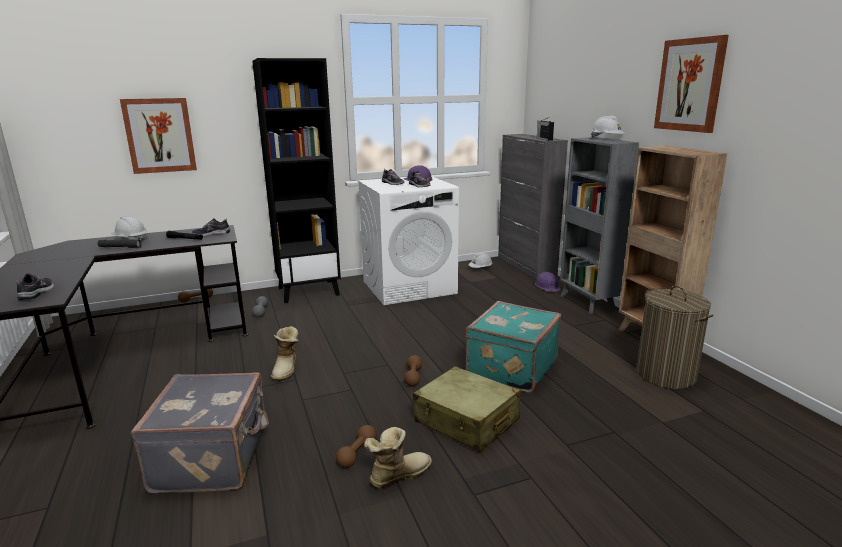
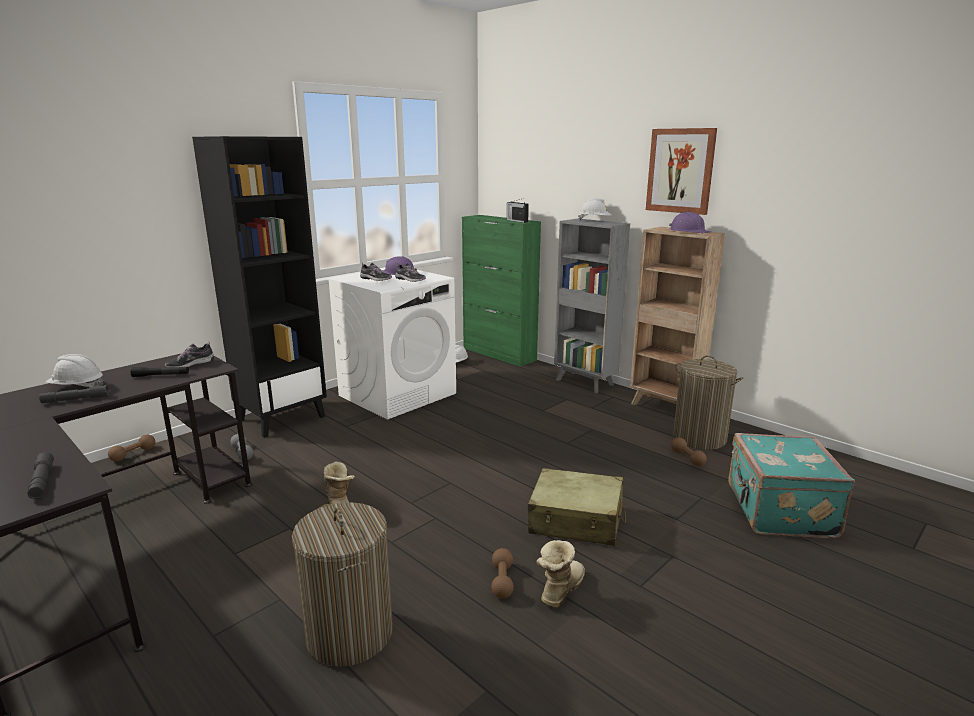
camera: 25 degrees left, 0 degrees up
(37, 293) = (42, 481): shoe -> grey flashlight
(160, 135) = (68, 238): picture -> none
(214, 458) = (349, 633): grey suitcase -> laundry basket
(413, 377) = (488, 489): brown dumbbell -> brown dumbbell (687, 458)
(510, 368) = (571, 460): turquoise suitcase -> turquoise suitcase (778, 511)
(526, 266) = (499, 354): grey cabinet -> green cabinet
(547, 286) = (537, 372): purple hard hat -> purple hard hat (688, 231)

